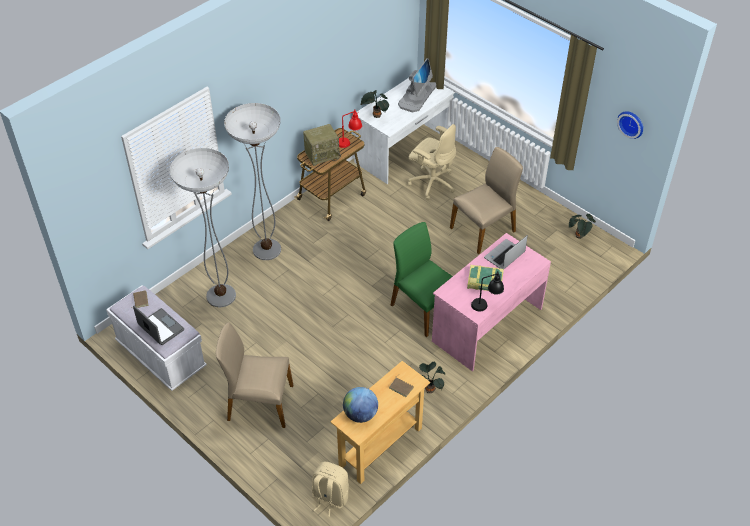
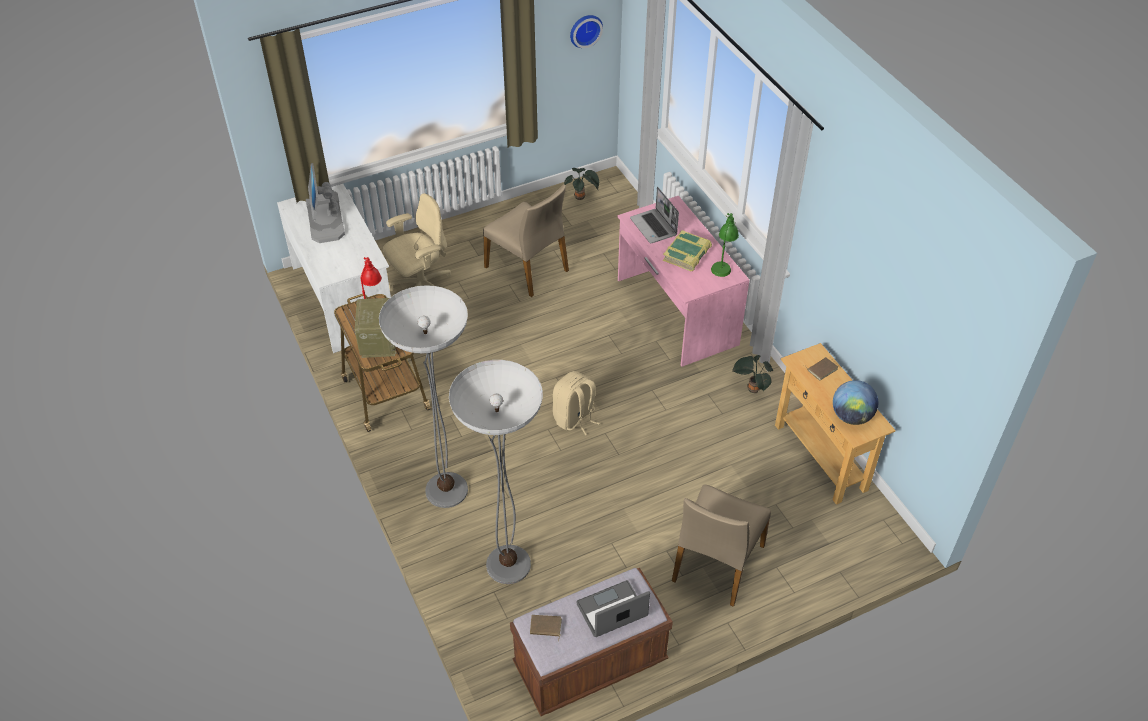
camera: 70 degrees left, 0 degrees up
(161, 356) = (590, 664): white bench -> brown bench
(329, 497) = (880, 525): beige backpack -> beige backpack (575, 418)
(375, 116) = (339, 266): potted plant -> none
(417, 95) = (325, 217): monitor -> monitor turned 150 degrees counterclockwise
(423, 308) = (627, 358): green chair -> none
(484, 229) = (528, 268): beige chair -> beige chair turned 150 degrees clockwise
(486, 305) = (723, 264): black table lamp -> green table lamp

